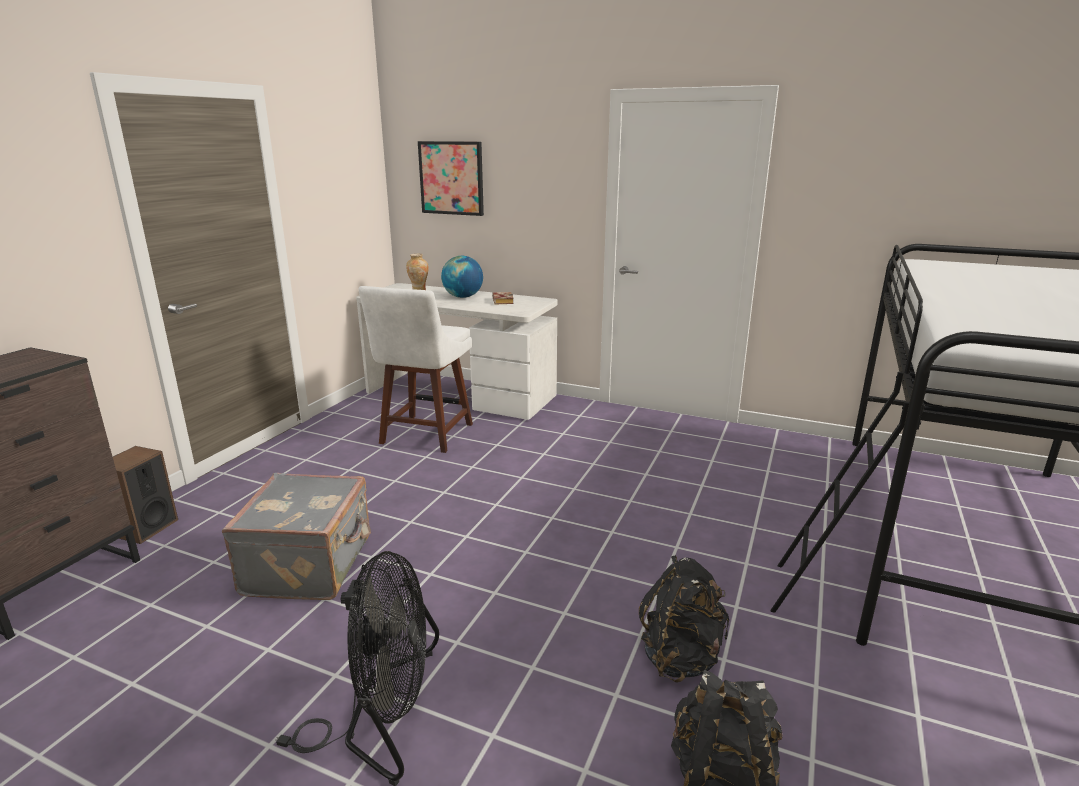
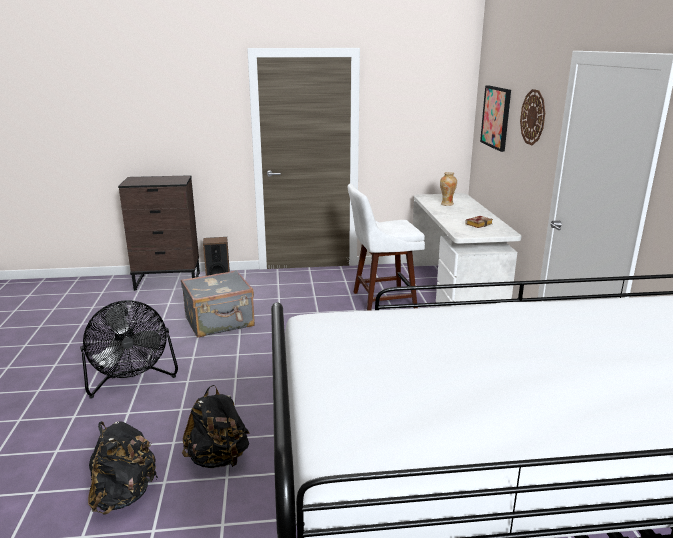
camera: 60 degrees right, 0 degrees up
(463, 297) = (466, 213): globe -> none
(542, 167) = (533, 117): none -> wall clock

